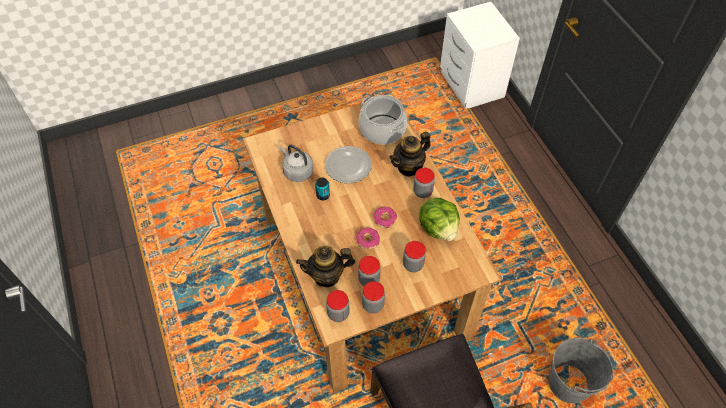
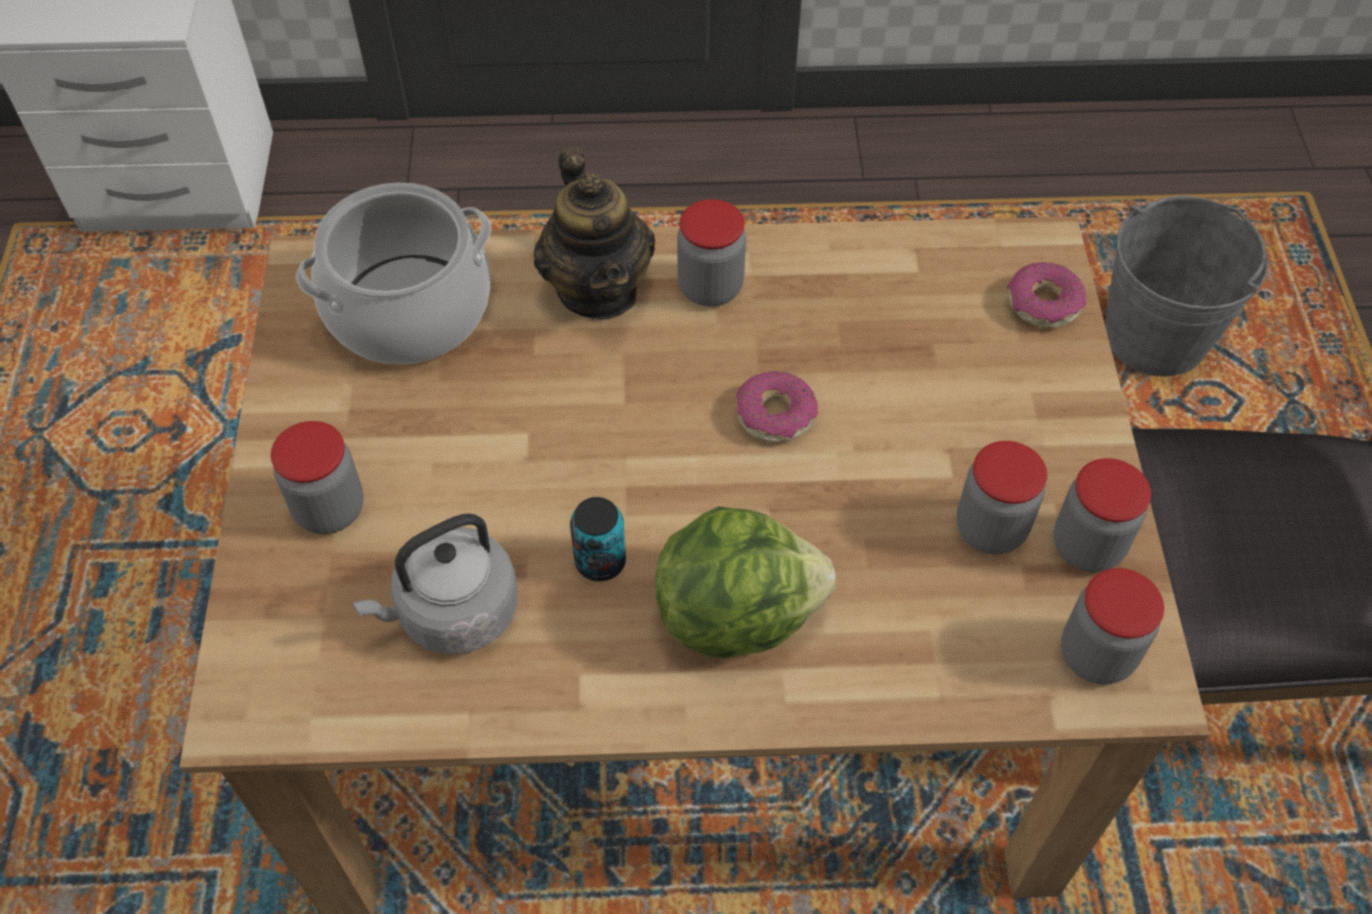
camera: 70 degrees left, 0 degrees up
(327, 276) = (940, 646): teapot -> none
(349, 166) = (512, 448): plate -> none
(367, 240) = (839, 486): donut -> donut (1043, 304)
(413, 264) = (969, 397): jar -> jar (330, 509)
(438, 228) = (860, 293): lettuce -> lettuce (735, 613)

